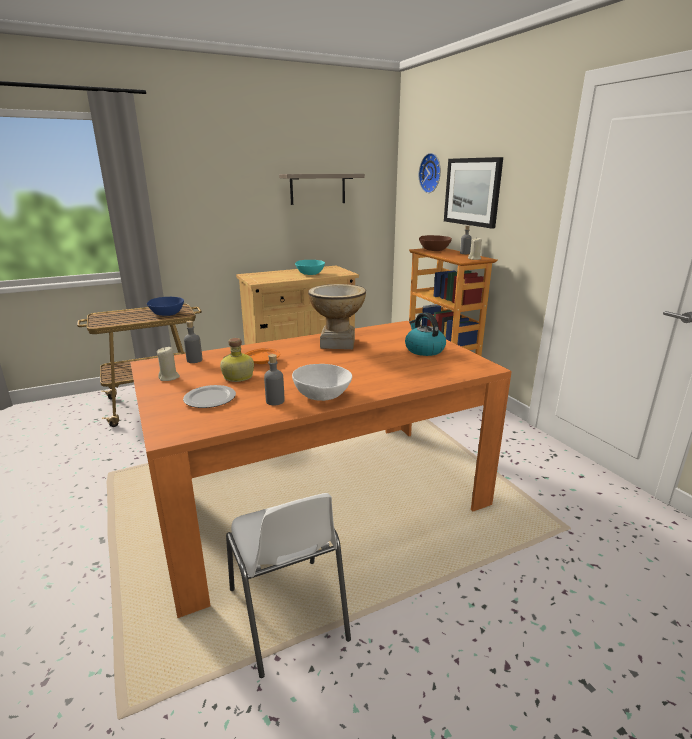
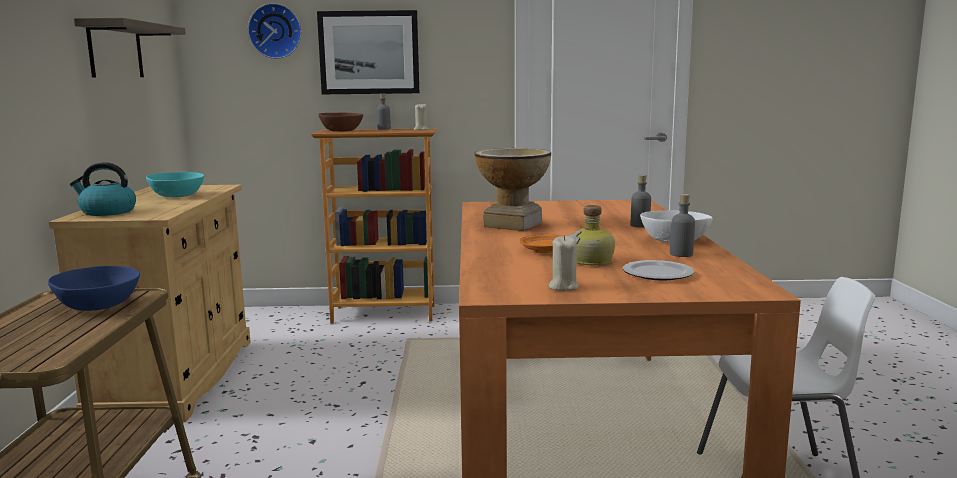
camera: 65 degrees left, 10 degrees down
(194, 360) = (501, 274): grey bottle -> grey bottle (640, 225)
(424, 350) = (572, 208): kettle -> kettle (107, 212)

